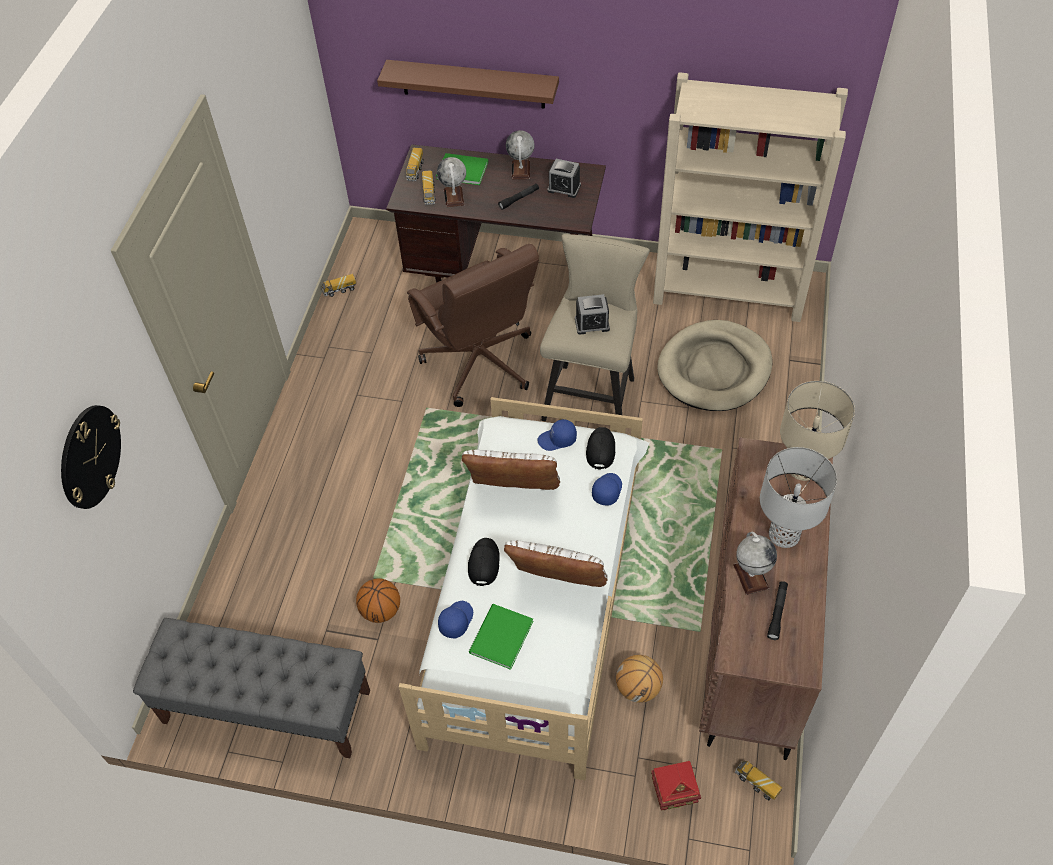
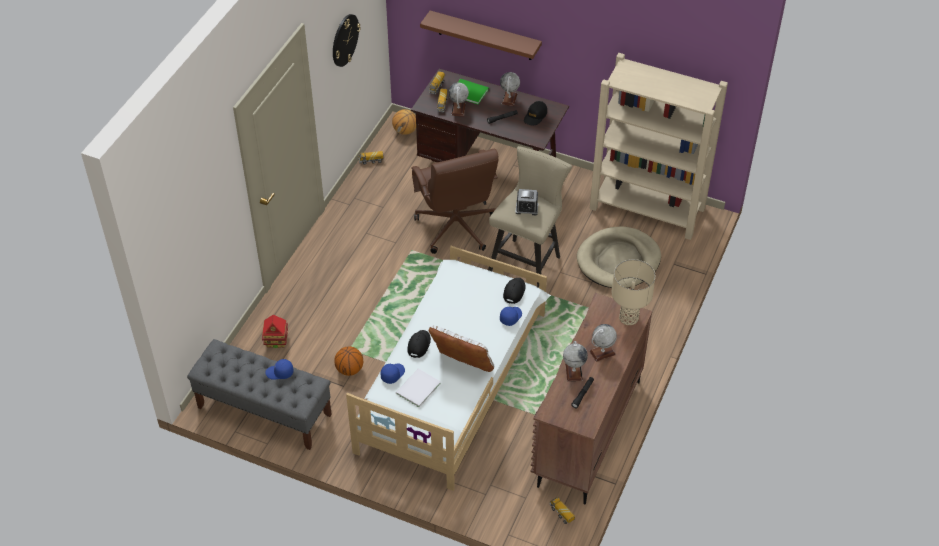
camera: 10 degrees right, 5 degrees down
(90, 456) = (196, 222): wall clock -> wall clock (344, 40)
(499, 638) = (416, 389): green book -> white book
(514, 494) = (449, 308): white pillow -> none
(557, 440) = (487, 280): blue cap -> blue cap (279, 373)
(564, 188) = (535, 116): alarm clock -> black cap
(638, 688) = (503, 446): basketball -> basketball (405, 131)
(674, 793) = (507, 508): toy house -> toy house (276, 341)
(783, 534) = (602, 352): white table lamp -> globe

